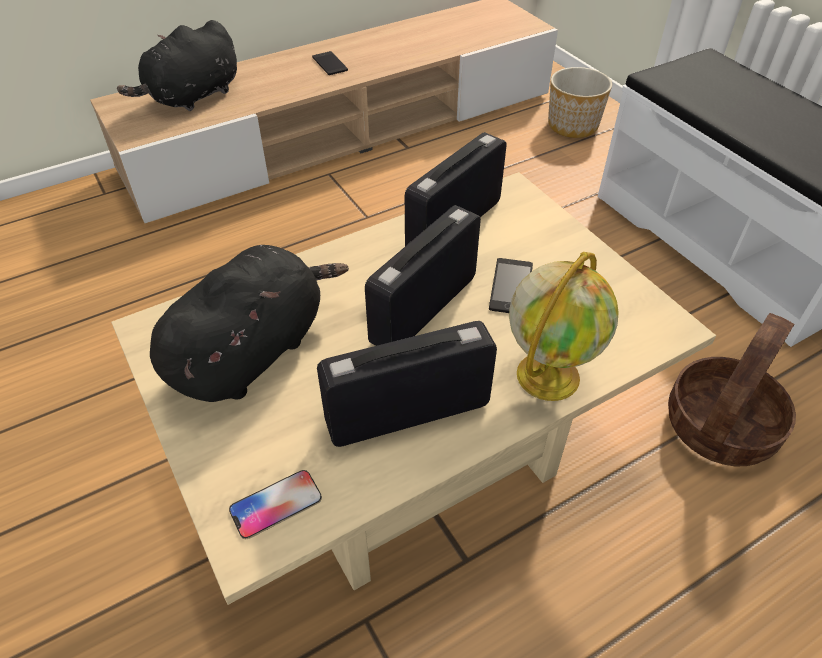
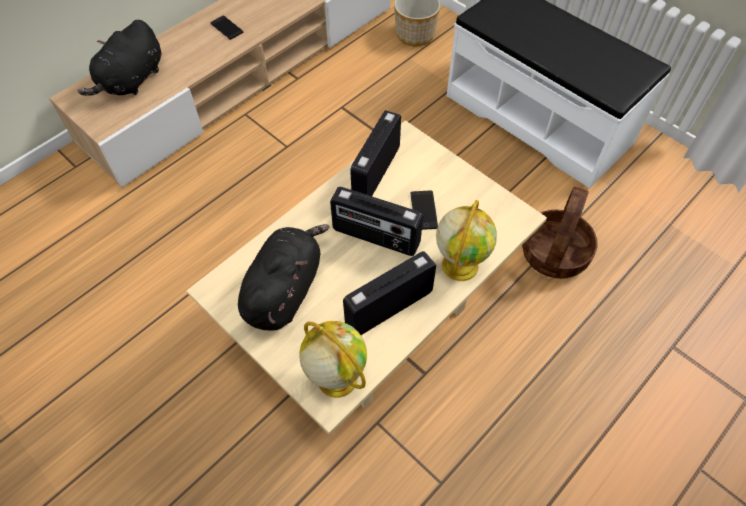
camera: 15 degrees left, 10 degrees up
(276, 504) = (336, 377): phone -> globe
(422, 308) = (375, 237): radio -> radio turned 90 degrees counterclockwise

